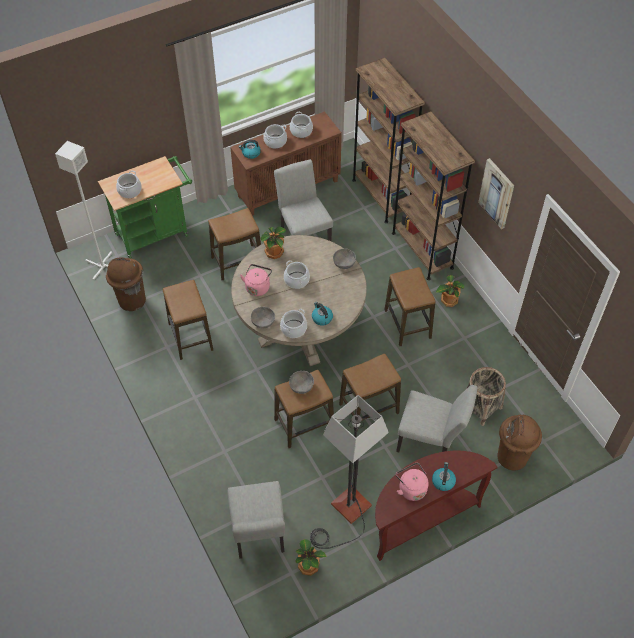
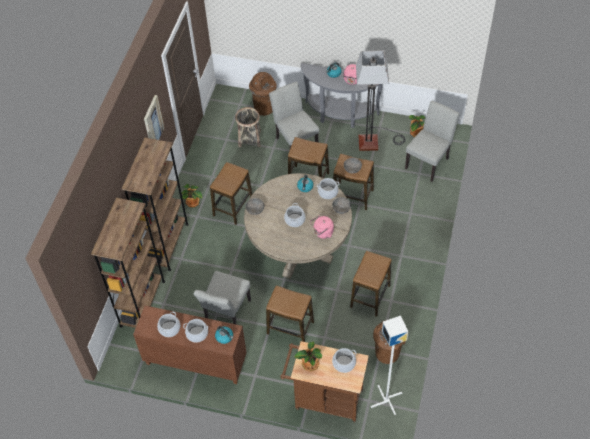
camera: 135 degrees left, 0 degrees up
(156, 233) = (324, 399): green cart -> brown cart
(275, 252) = (288, 248): potted plant -> potted plant (310, 364)
(421, 518) = (340, 115): brown console table -> grey console table

